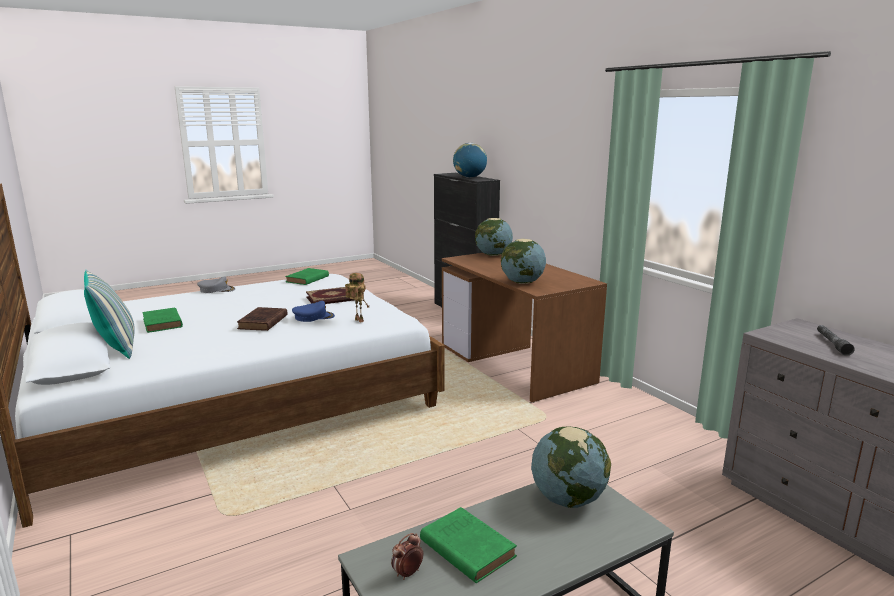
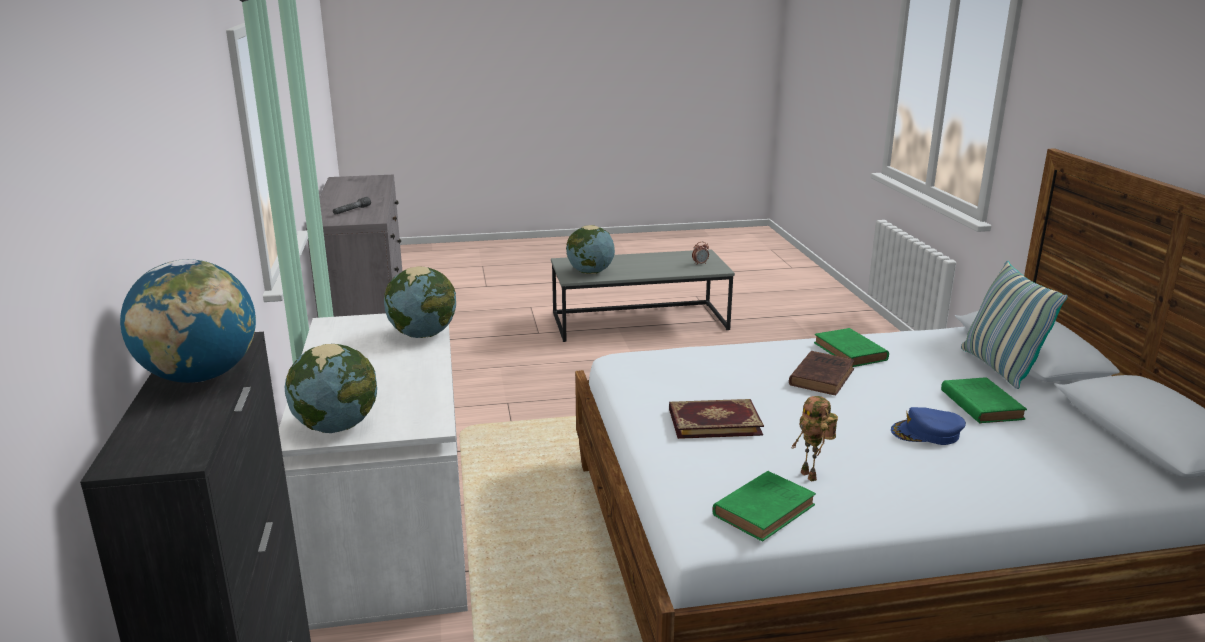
camera: 160 degrees left, 5 degrees up
(216, 290) = (962, 499): grey cap -> none
(313, 317) = (748, 373): blue cap -> blue cap (926, 433)
(357, 321) = (687, 358): toy robot -> toy robot (811, 476)
(465, 547) = (665, 266): green book -> green book (851, 352)
(516, 363) = (388, 525): brown desk -> white desk

